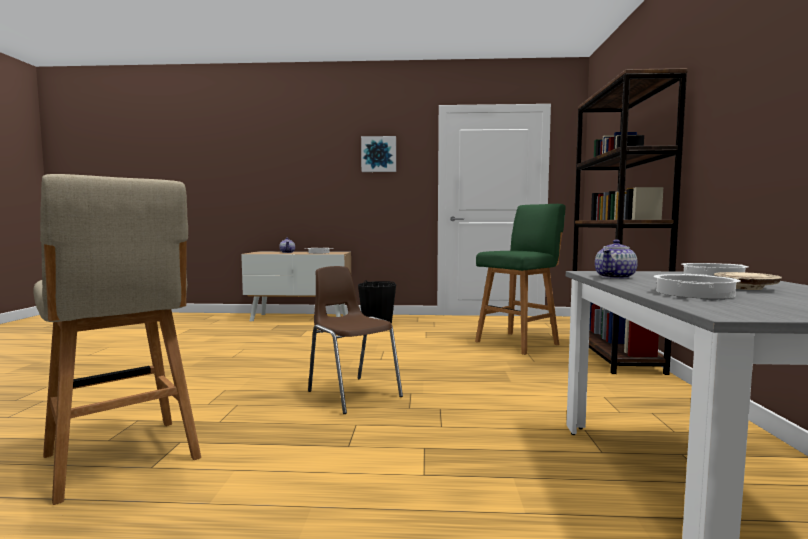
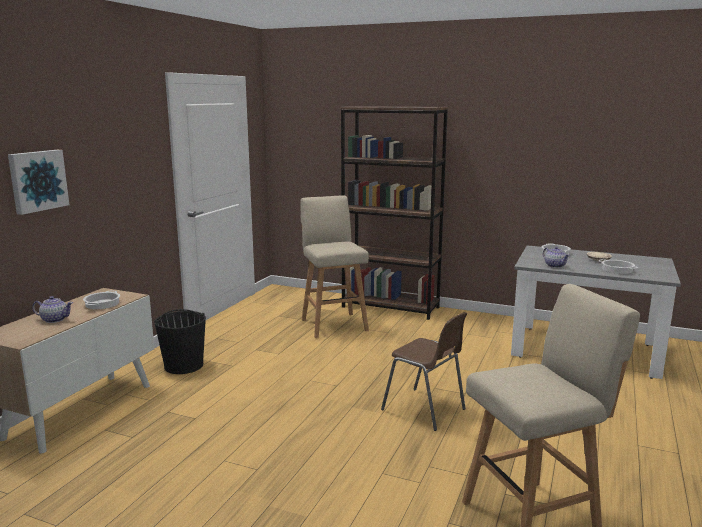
camera: 70 degrees left, 10 degrees up
(352, 393) = (425, 410): brown chair -> brown chair turned 120 degrees counterclockwise
(378, 154) = (115, 141): picture -> picture (37, 180)
(518, 342) = (333, 324): green stool -> beige stool

